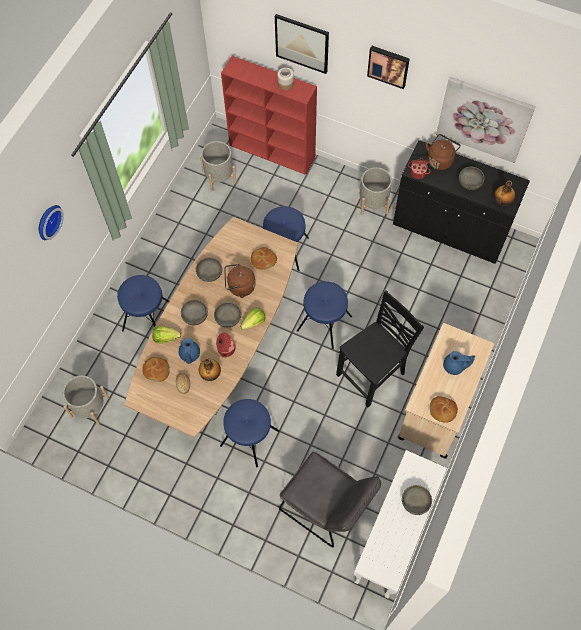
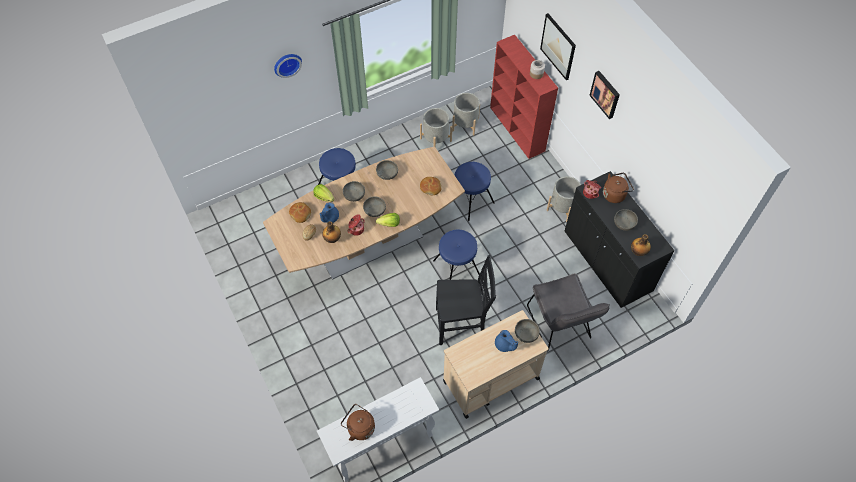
camera: 35 degrees right, 5 degrees down
(90, 407) = (257, 221): grey planter -> grey planter (435, 139)
(239, 287) = (399, 195): brown kettle -> brown kettle (359, 427)
(250, 438) = (341, 310): blue stool -> none
(327, 509) = (354, 393): grey chair -> grey chair (560, 326)
(415, 502) = (397, 416): grey bowl -> grey bowl (526, 334)
(442, 411) = (469, 369): bread -> none
(484, 119) = (656, 176): picture -> none

